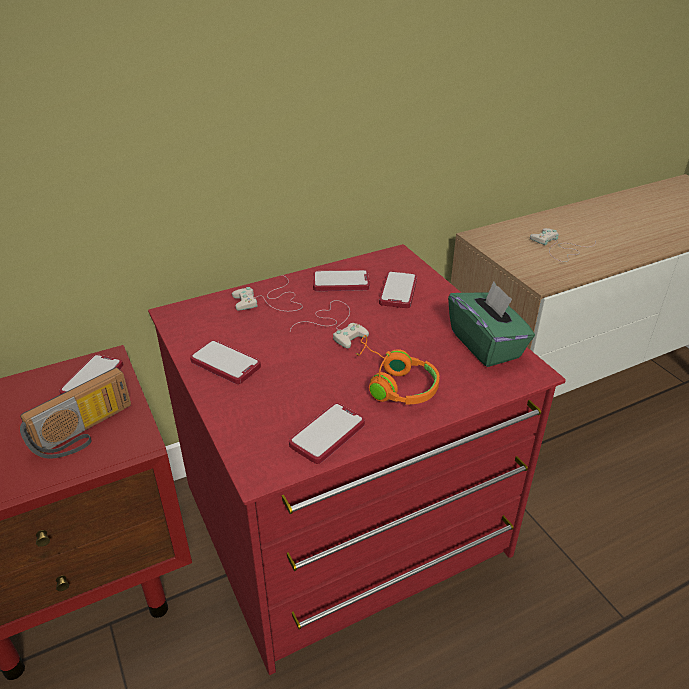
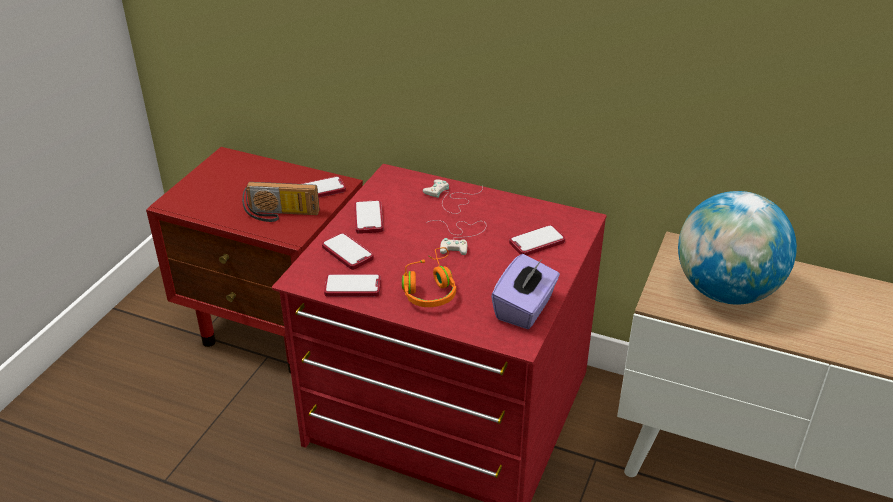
camera: 50 degrees right, 0 degrees up
(341, 282) = (512, 214): phone -> phone (347, 252)
(486, 345) = (525, 309): green tissue box -> purple tissue box
(559, 248) = (726, 291): white game controller -> globe

